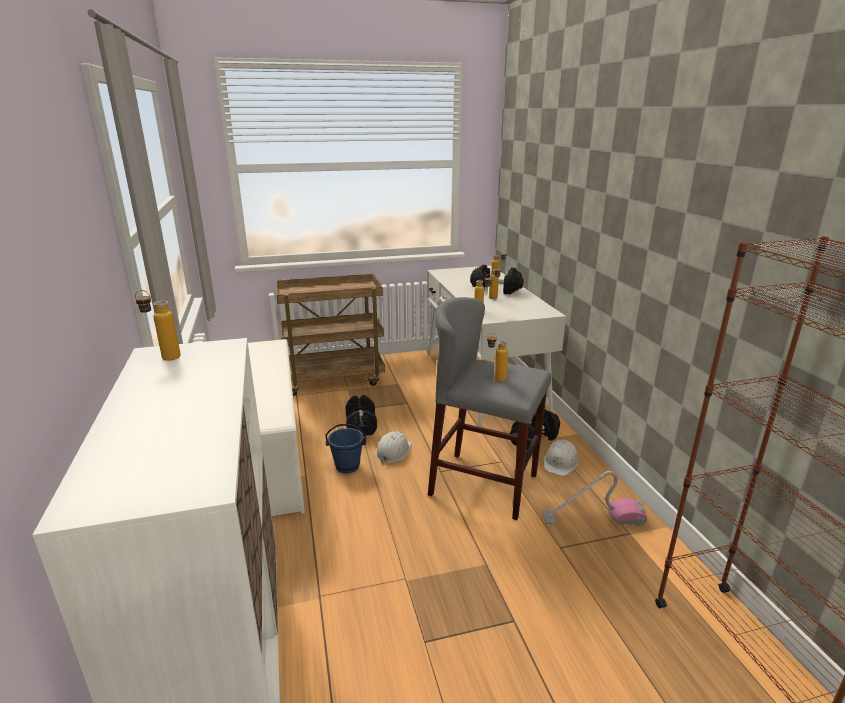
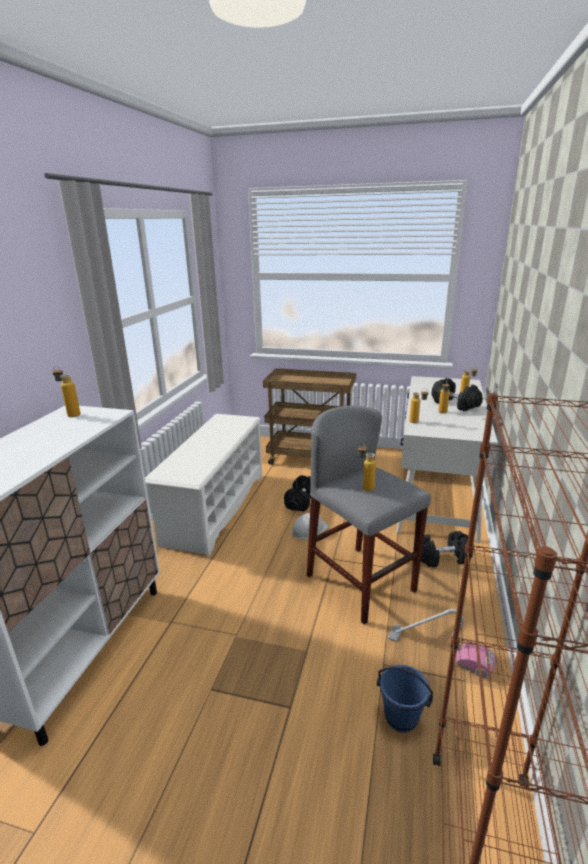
camera: 30 degrees right, 0 degrees up
(347, 466) = (265, 531): blue bucket -> blue bucket (401, 717)
(560, 462) = (451, 587): white hard hat -> none

